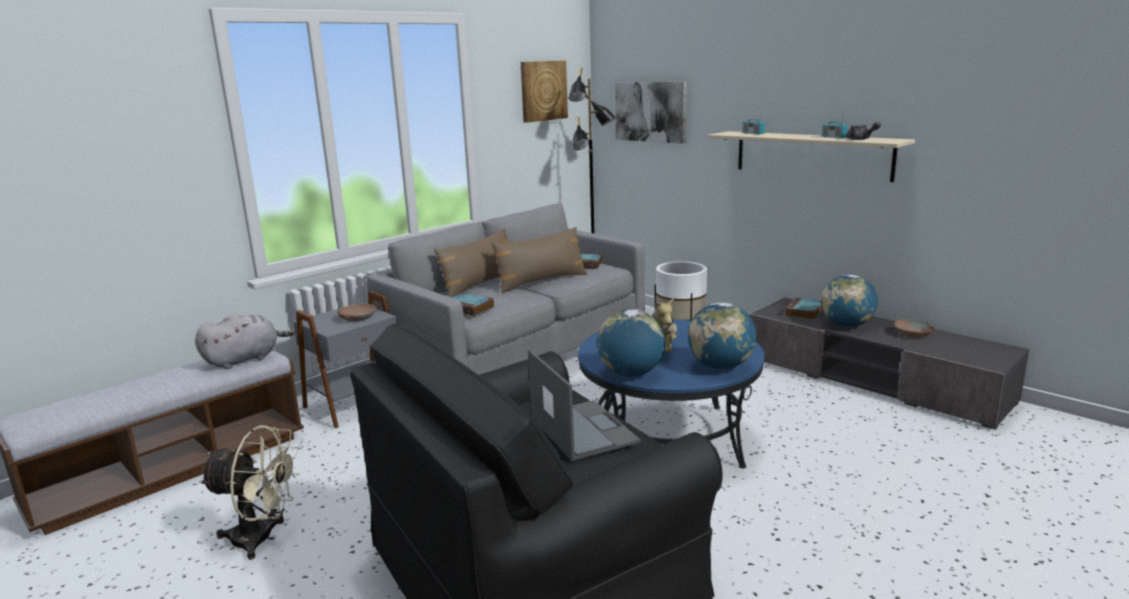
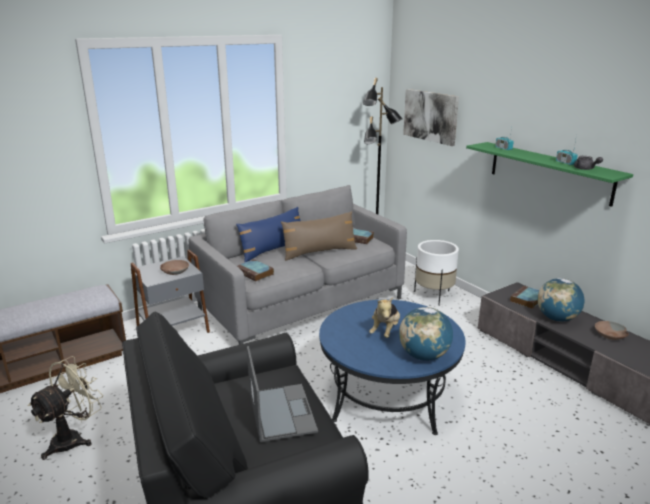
camera: 10 degrees right, 5 degrees up
(245, 359) = (88, 298): grey plush toy -> none
(262, 539) = (73, 438): beige fan -> beige fan turned 75 degrees counterclockwise
(480, 285) = (273, 250): brown pillow -> blue pillow
(543, 91) = (346, 93): picture -> none
(631, 373) = (351, 353): globe -> none
(811, 155) = (549, 172): beige shelf -> green shelf

